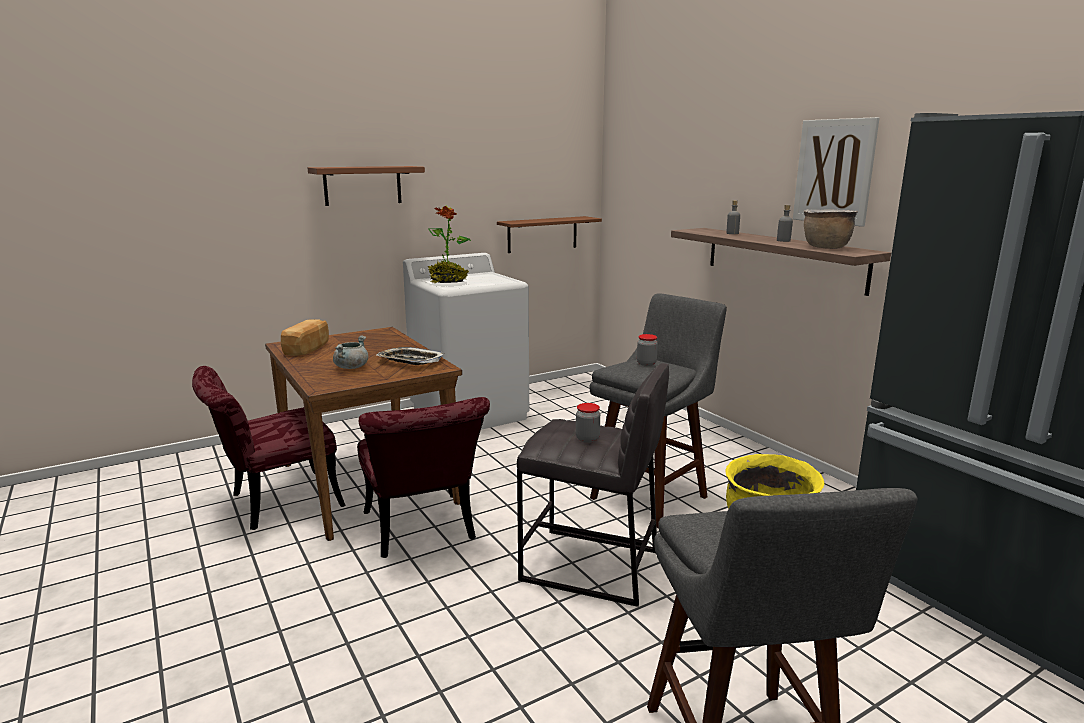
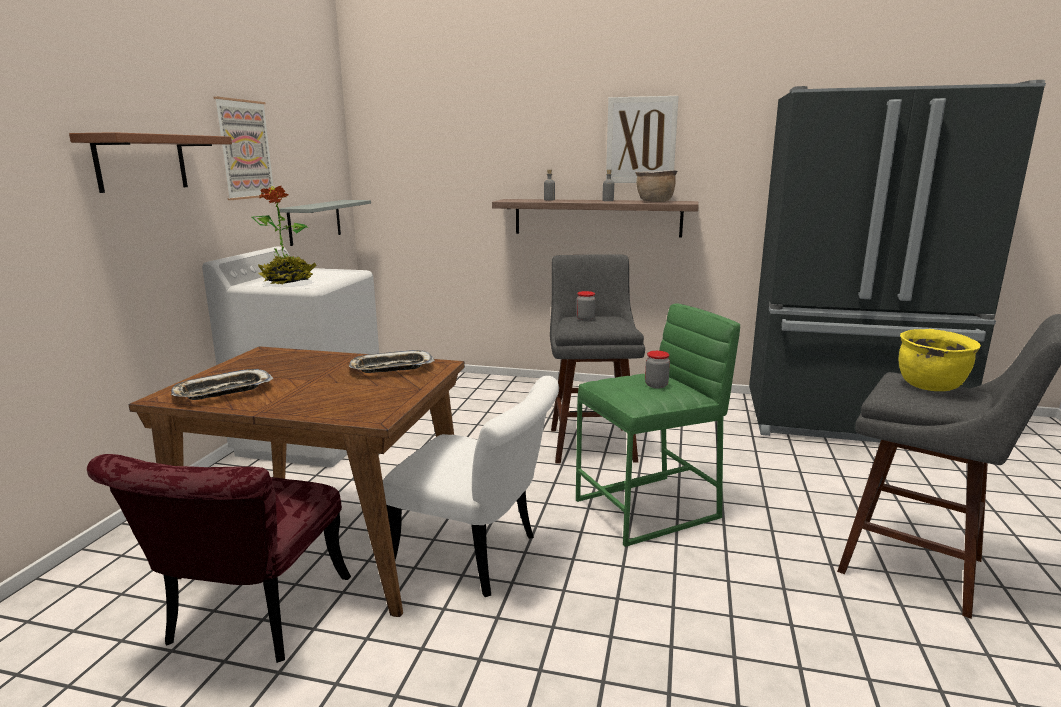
camera: 45 degrees left, 0 degrees up
(308, 349) = (223, 391): bread -> tray
(351, 367) = (344, 391): grey cooking pot -> none
(422, 532) = (478, 556): red chair -> white chair
(466, 174) = (245, 149): none -> picture
(542, 234) = (314, 221): brown shelf -> grey shelf
(591, 566) = (648, 509): grey stool -> green stool

